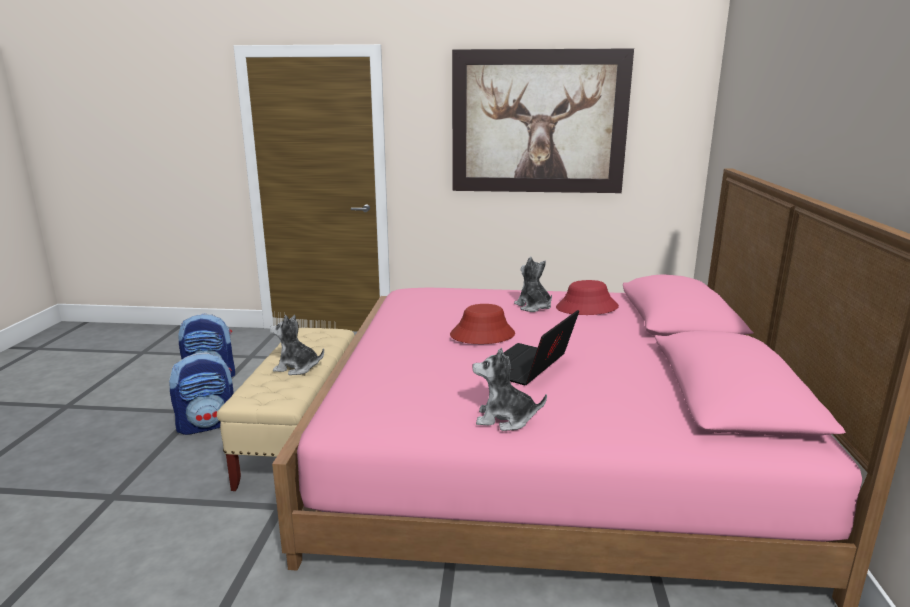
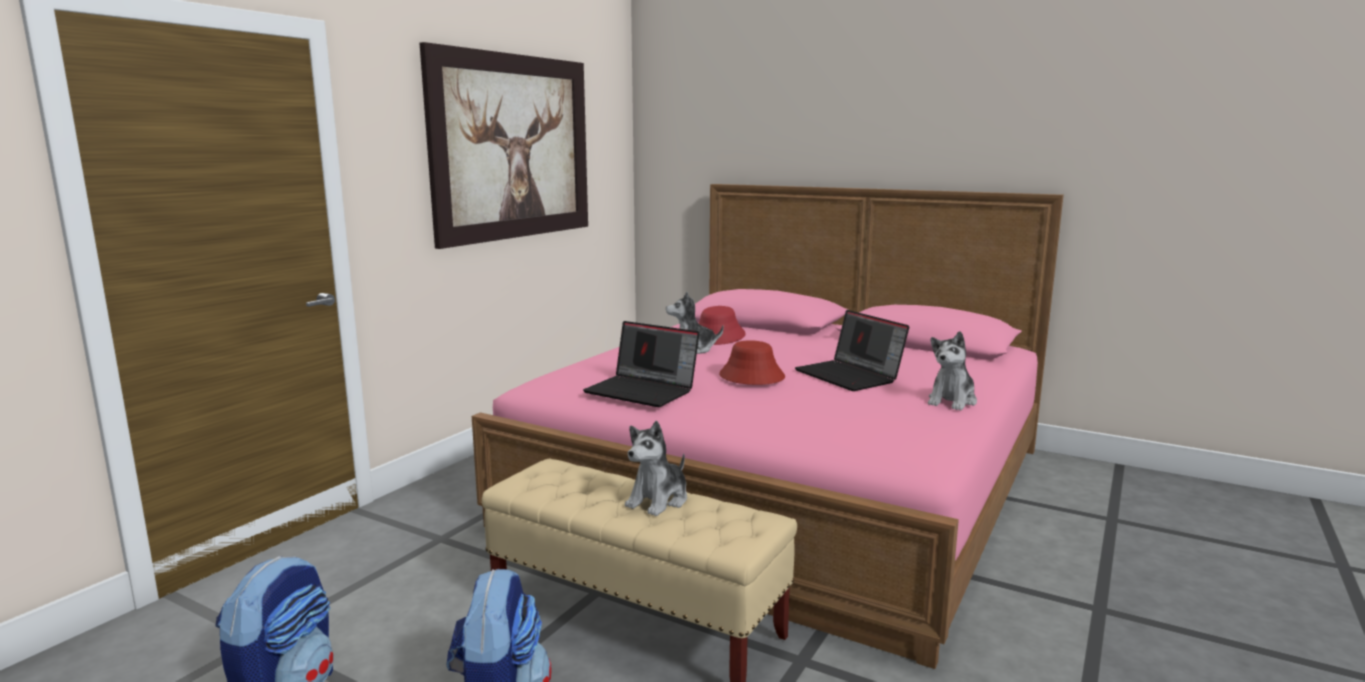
camera: 65 degrees left, 5 degrees down
(413, 313) = (643, 391): none -> laptop

